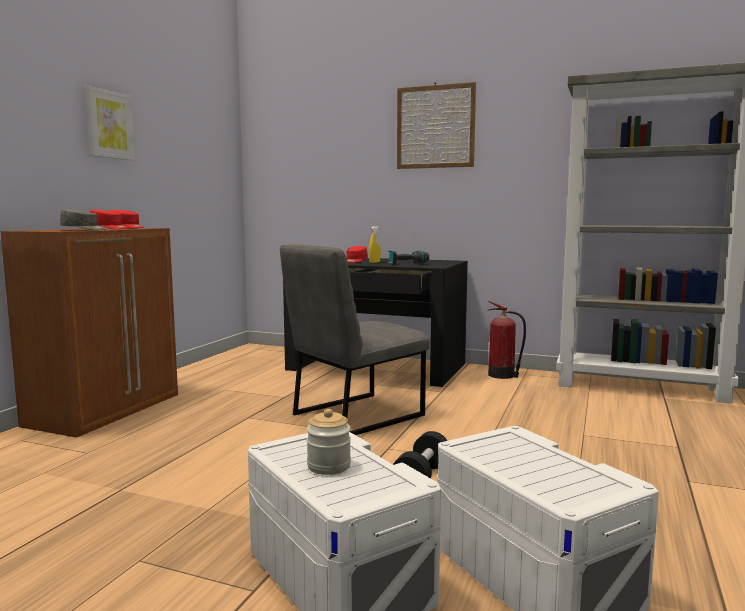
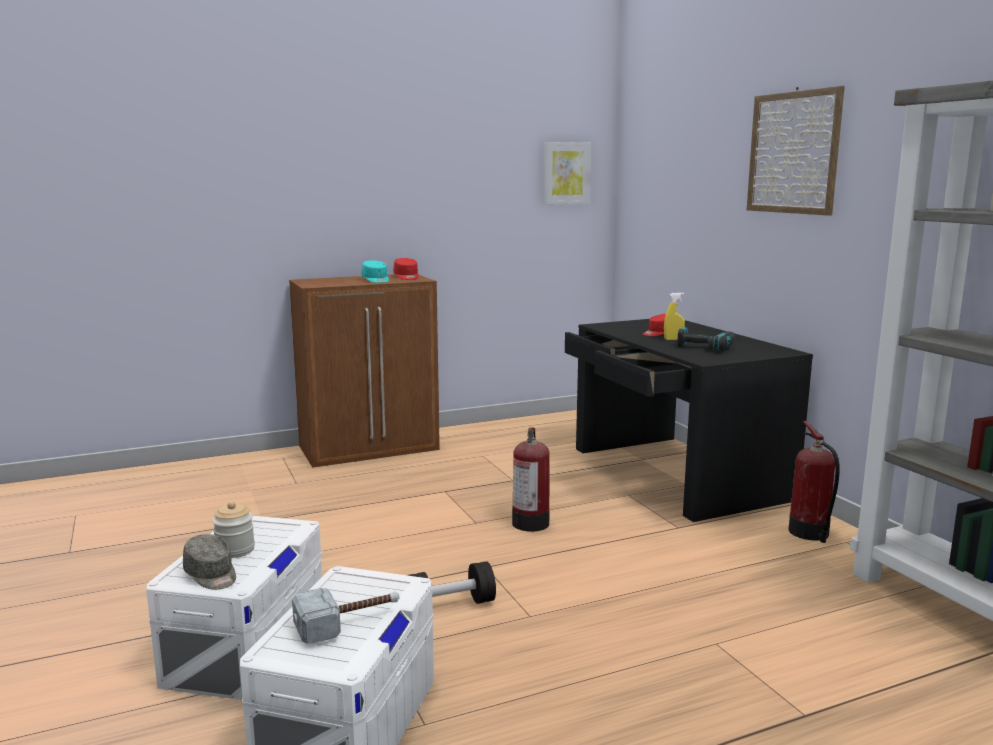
camera: 45 degrees right, 5 degrees up
(83, 230) = (343, 282): grey cap -> grey cap (211, 575)
(109, 125) = (412, 171): picture -> picture (565, 173)
(109, 229) = (376, 280): red cap -> turquoise cap
(354, 415) = (530, 522): grey chair -> fire extinguisher
(551, 464) = (348, 622): none -> hammer

